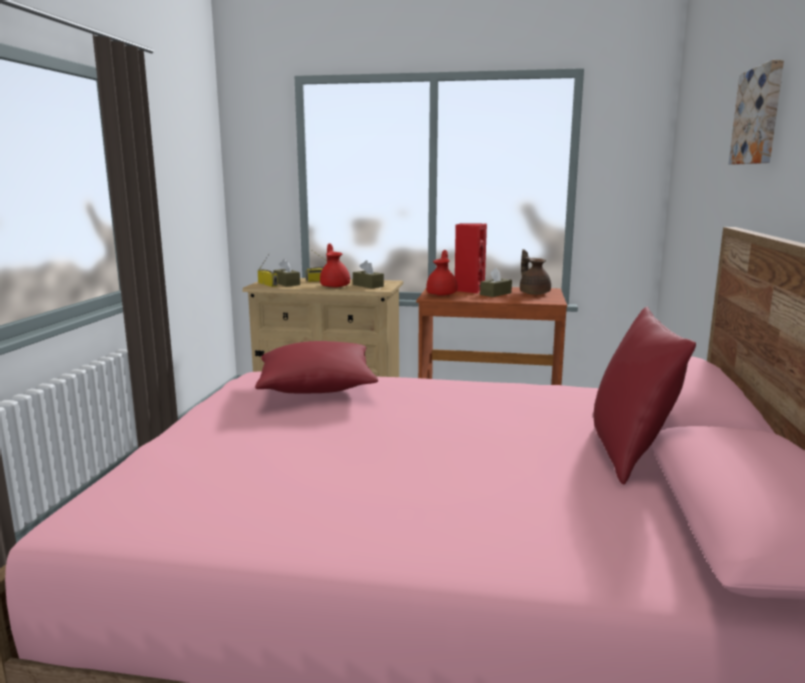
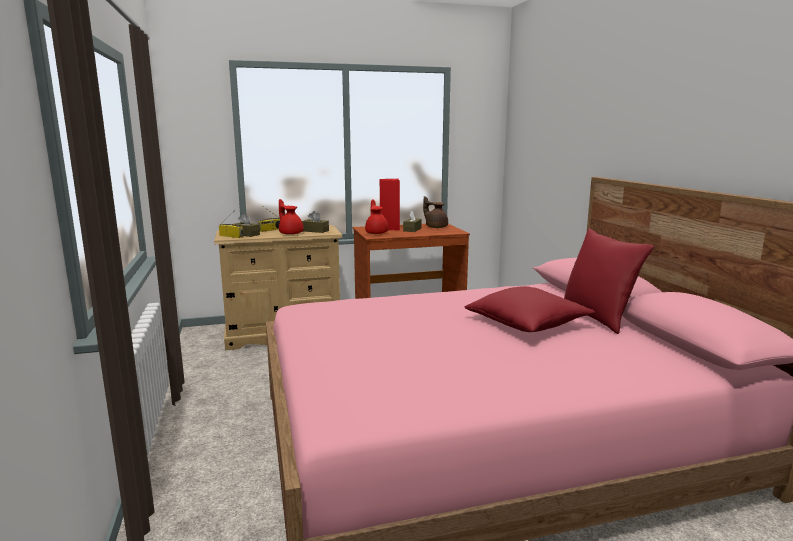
camera: 25 degrees left, 0 degrees up
(316, 387) = (366, 308): red pillow -> red pillow (527, 324)
(760, 116) = (609, 110): picture -> none

